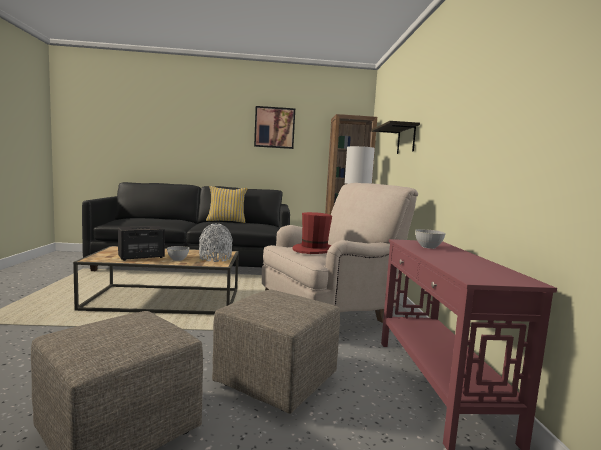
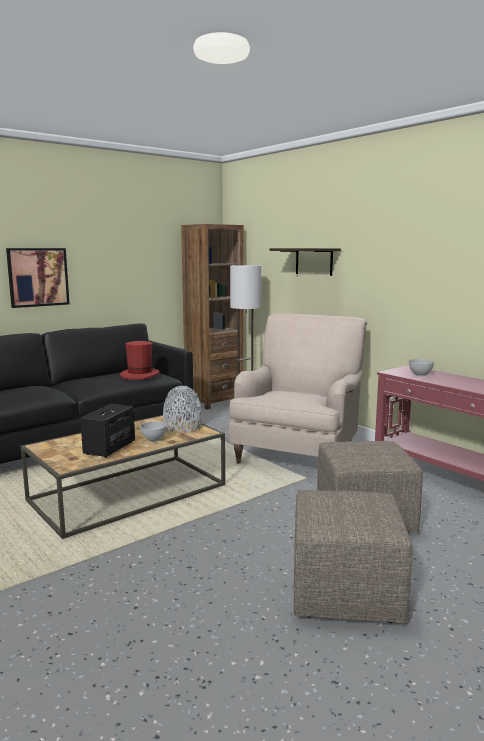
camera: 35 degrees left, 5 degrees up
(226, 221) = (93, 376): yellow pillow -> none
(274, 127) = (117, 239): picture -> picture (38, 277)
(314, 250) = (293, 394): red hat -> red hat (140, 375)

